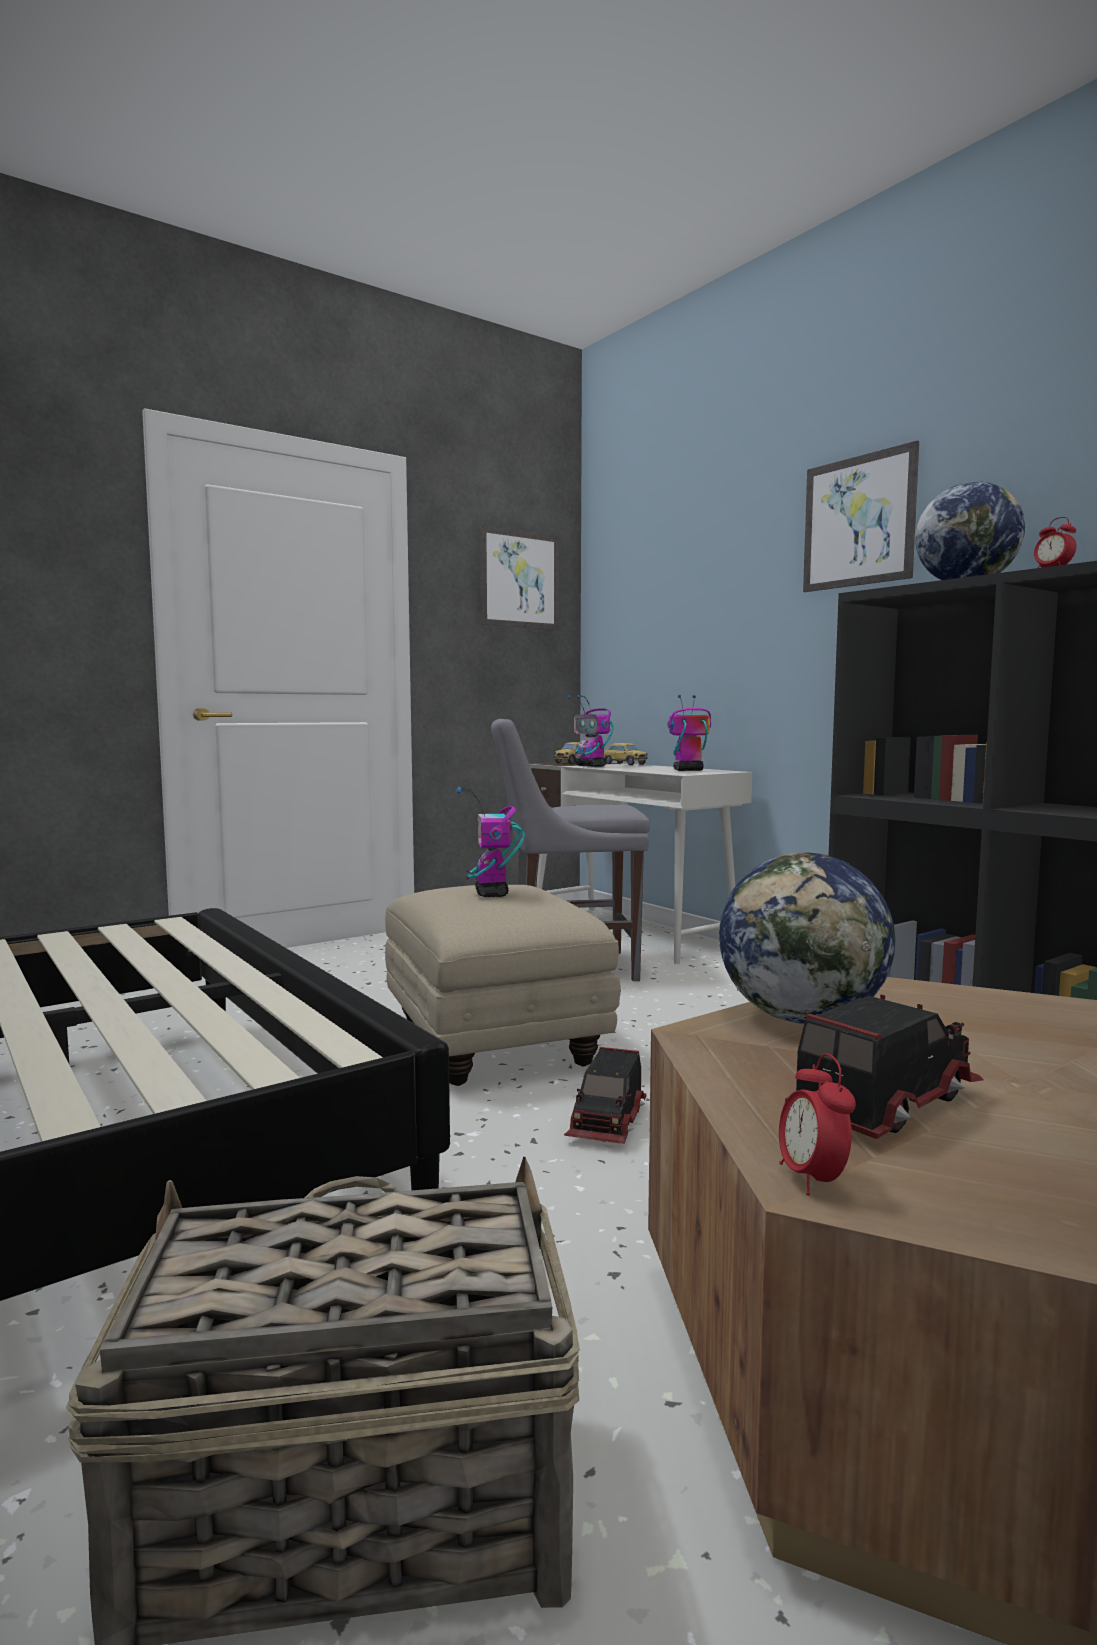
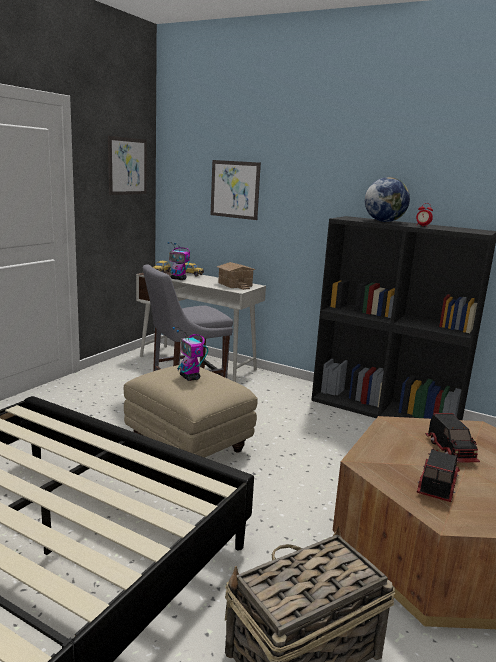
camera: 25 degrees left, 10 degrees up
(609, 1122) = (270, 480): toy truck -> toy truck (451, 451)
(687, 770) = (234, 284): toy robot -> toy house
(803, 1018) = (383, 446): globe -> none
(812, 1179) = (443, 520): alarm clock -> none
(858, 521) = (327, 172): picture -> picture (235, 189)

